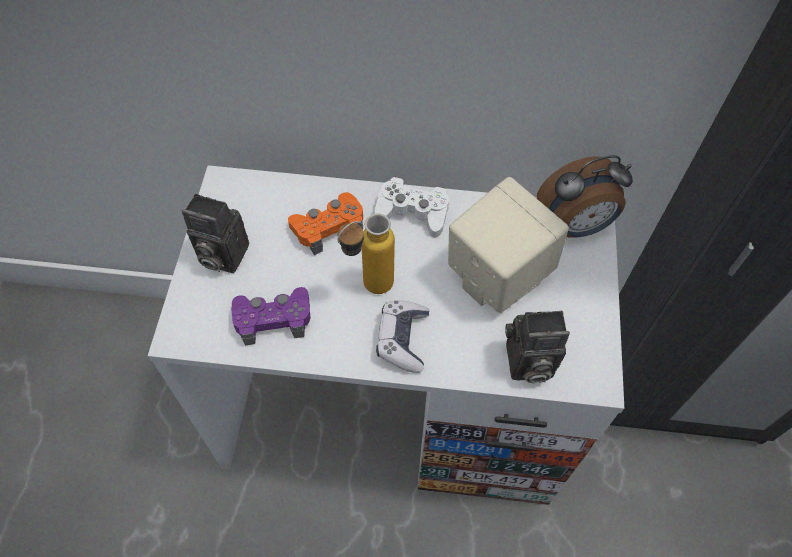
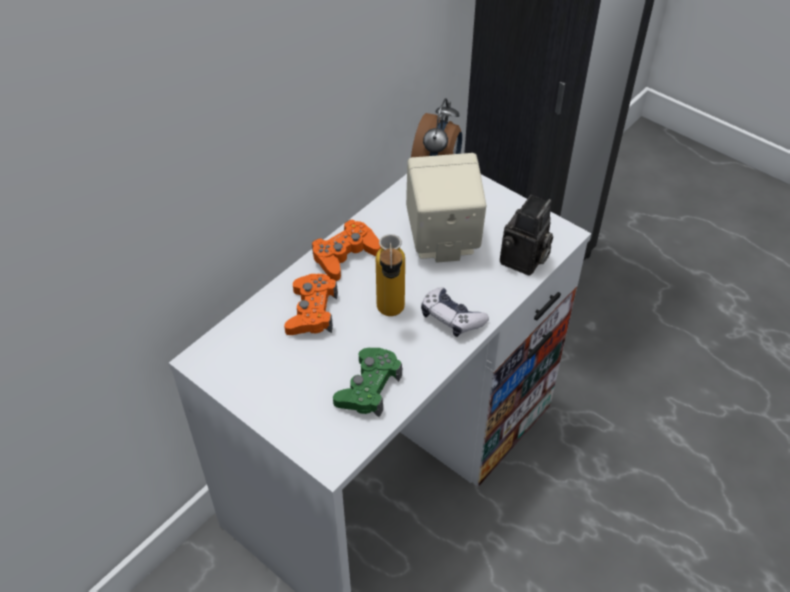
camera: 55 degrees left, 10 degrees down
(220, 255) = (275, 395): camera -> none
(273, 319) = (368, 388): purple game controller -> green game controller
(412, 212) = (345, 255): white game controller -> orange game controller

